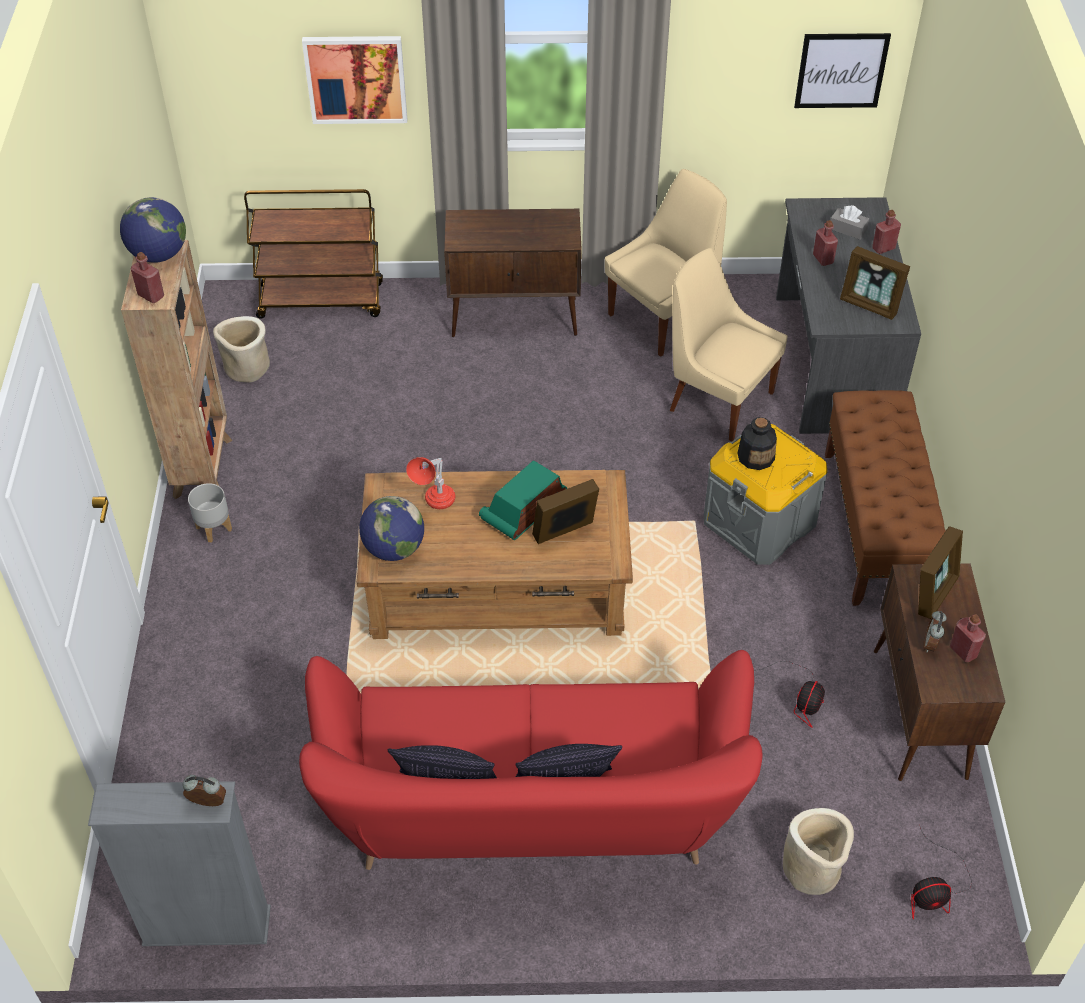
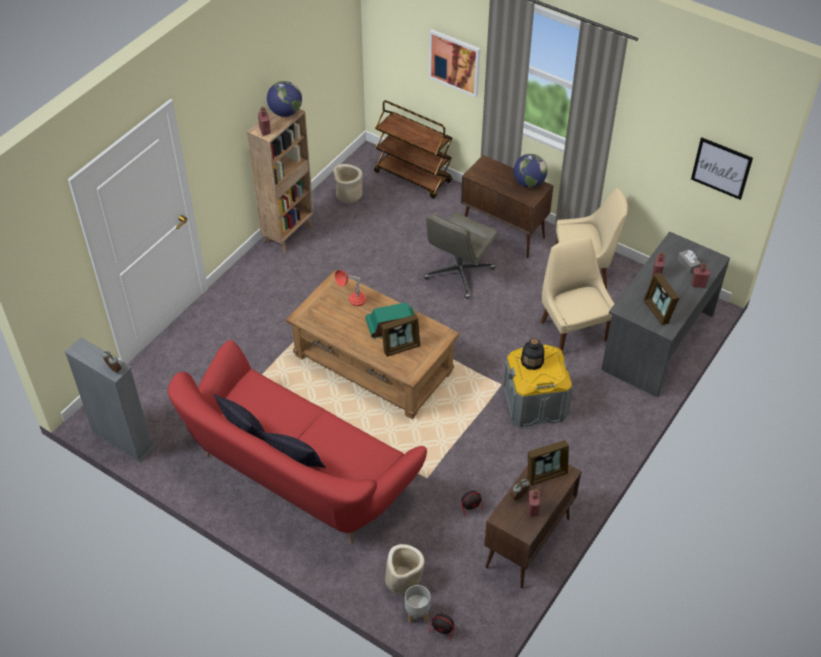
camera: 35 degrees right, 0 degrees up
(213, 528) = (269, 265): grey planter -> grey planter (417, 612)
(394, 549) = (315, 312): globe -> globe (529, 183)
(504, 402) = (459, 274): none -> grey office chair
(564, 532) = (401, 347): picture frame -> picture frame turned 150 degrees clockwise
(874, 526) = (595, 439): brown bench -> none

